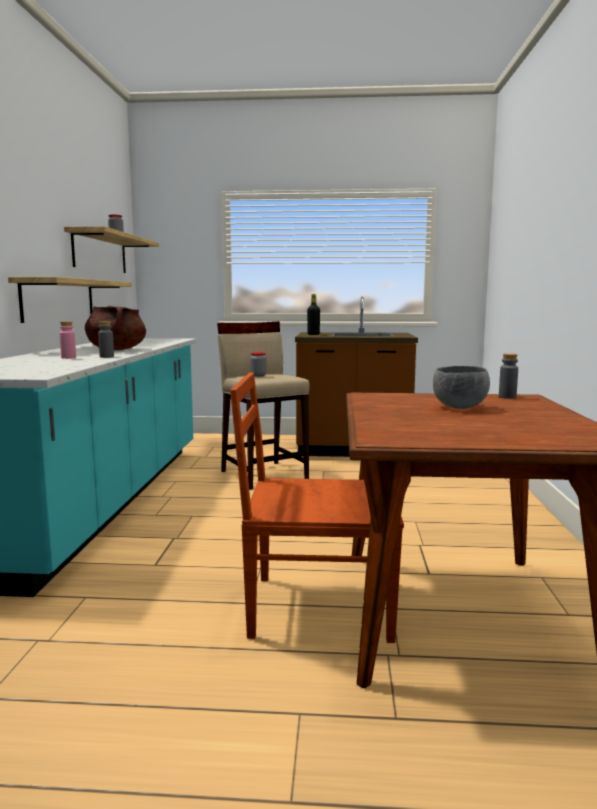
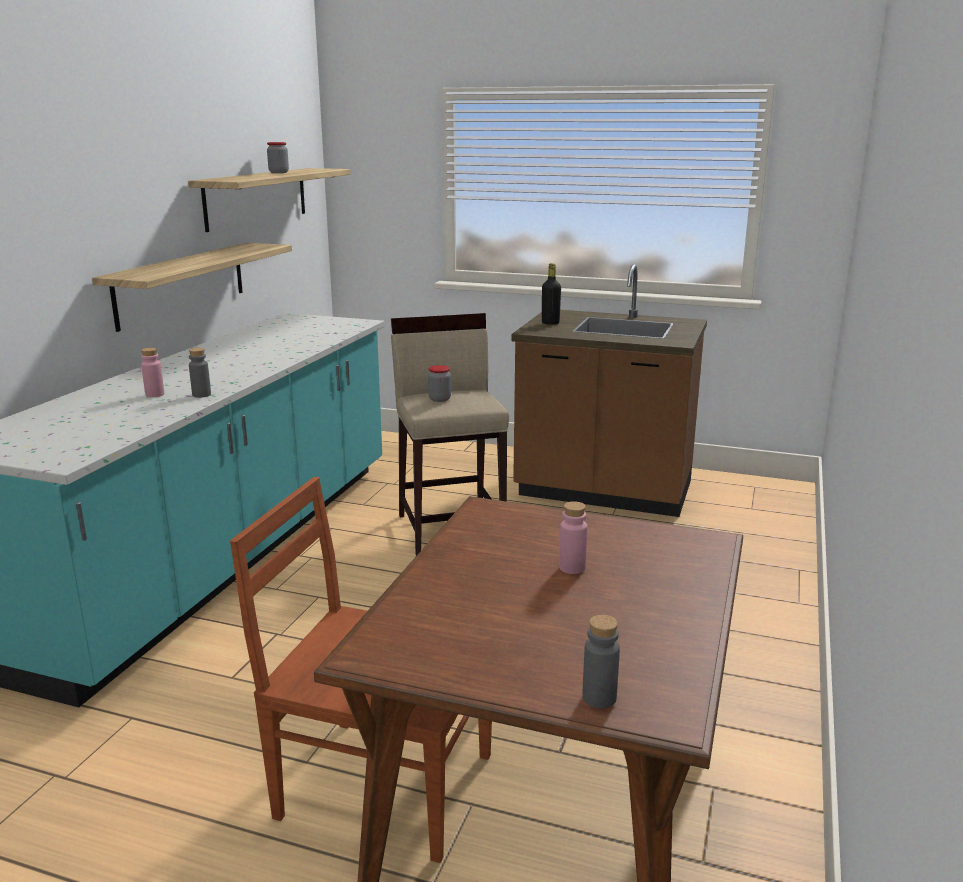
camera: 15 degrees right, 10 degrees up
(116, 350) = (238, 366): brown cooking pot -> none
(460, 407) = (572, 567): grey bowl -> pink bottle
(507, 397) = (677, 539): grey bottle -> grey bottle (599, 698)

